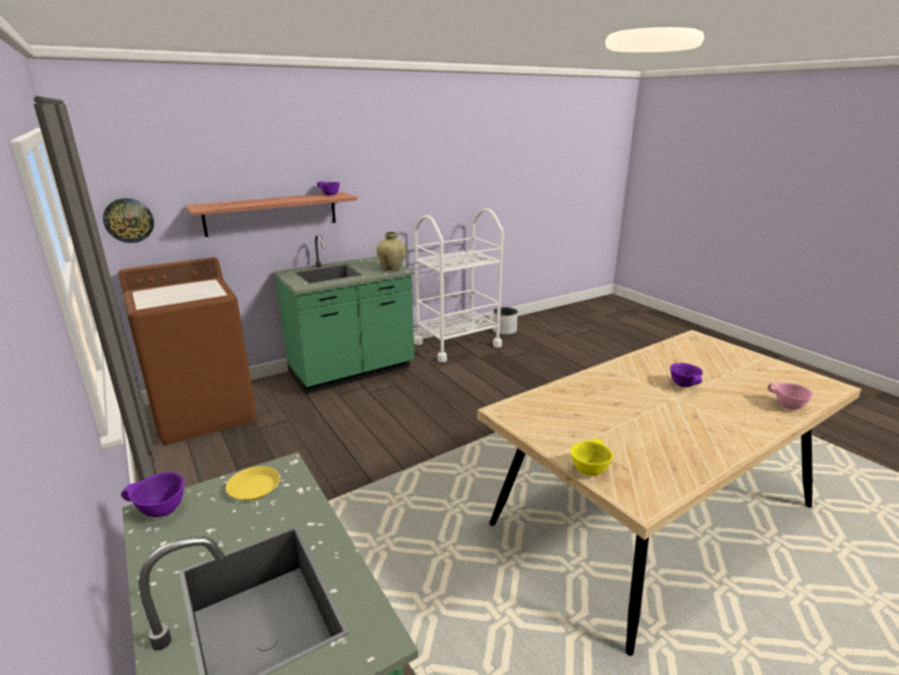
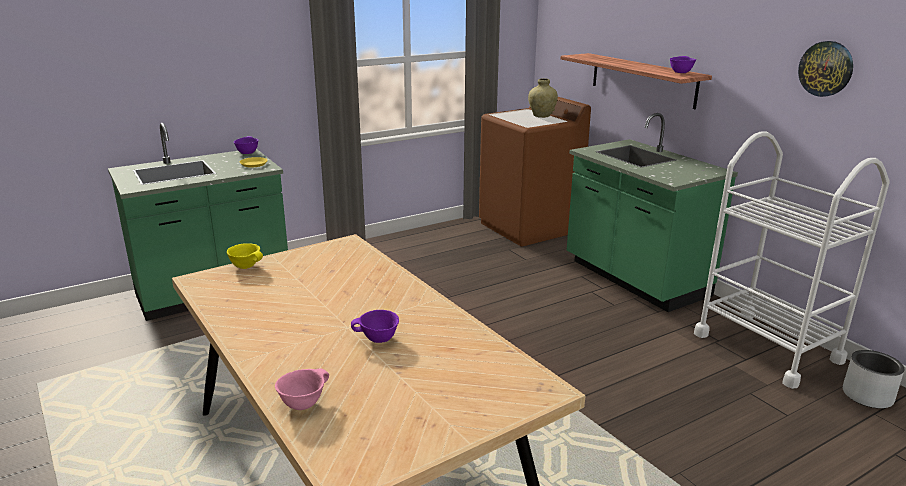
camera: 90 degrees right, 0 degrees up
(128, 220) = (557, 56): wall clock -> wall clock (826, 68)
(392, 269) = (673, 177): beige vase -> beige vase (541, 116)

